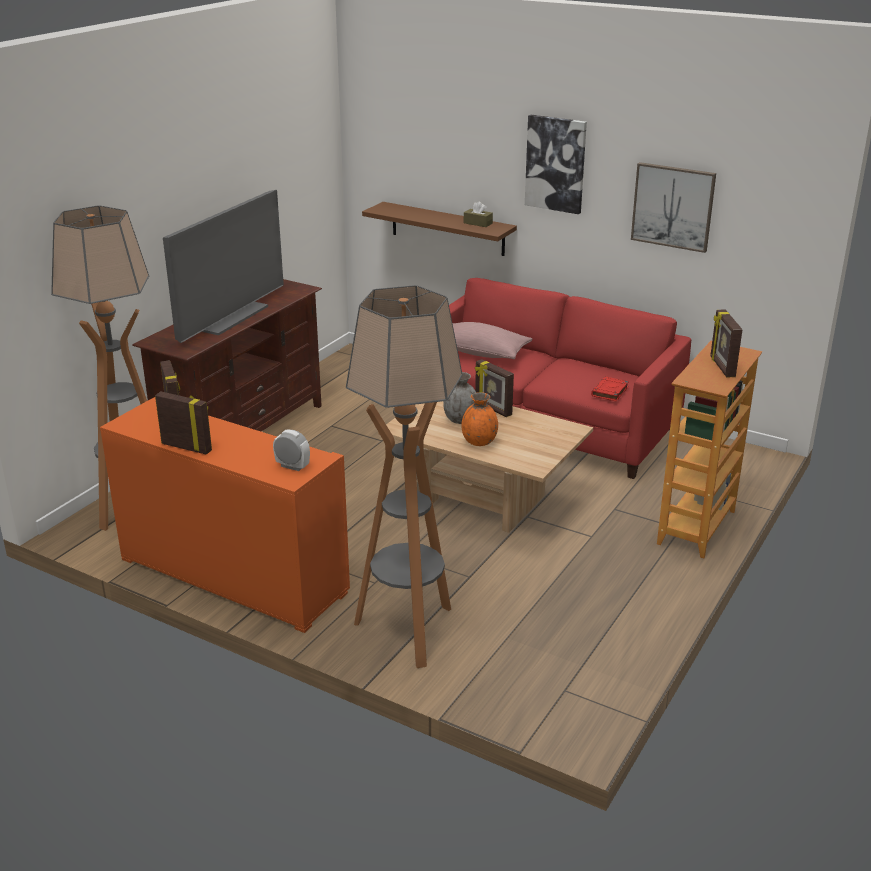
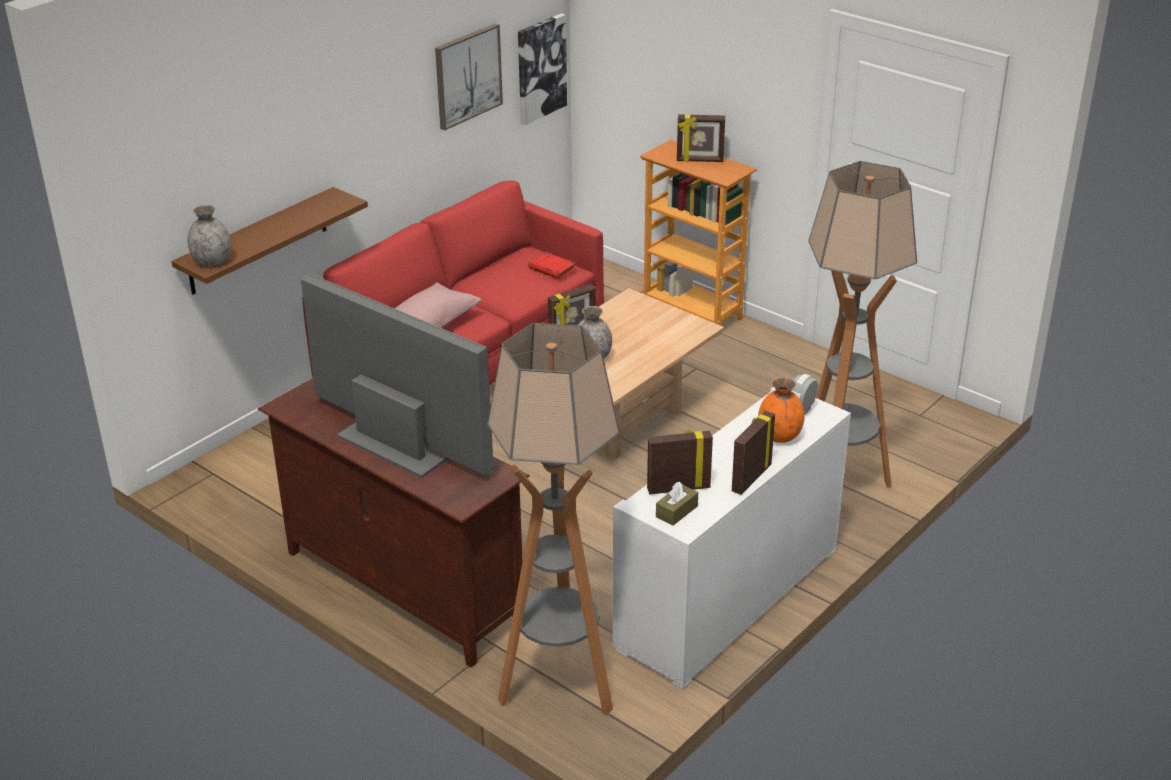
camera: 80 degrees left, 5 degrees up
(233, 575) = (728, 598): orange cabinet -> white cabinet
(385, 209) = (212, 261): none -> grey vase
(478, 223) = (311, 207): brown tissue box -> brown tissue box (676, 511)
(479, 442) = (644, 352): orange vase -> orange vase (780, 436)
(556, 164) = (361, 93): picture -> picture (540, 68)

